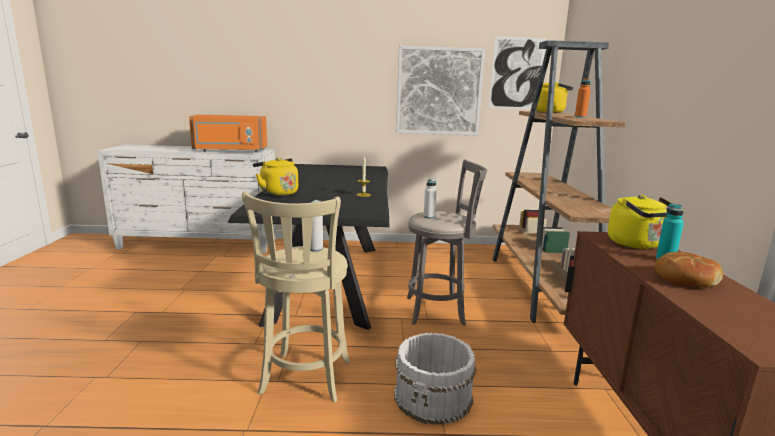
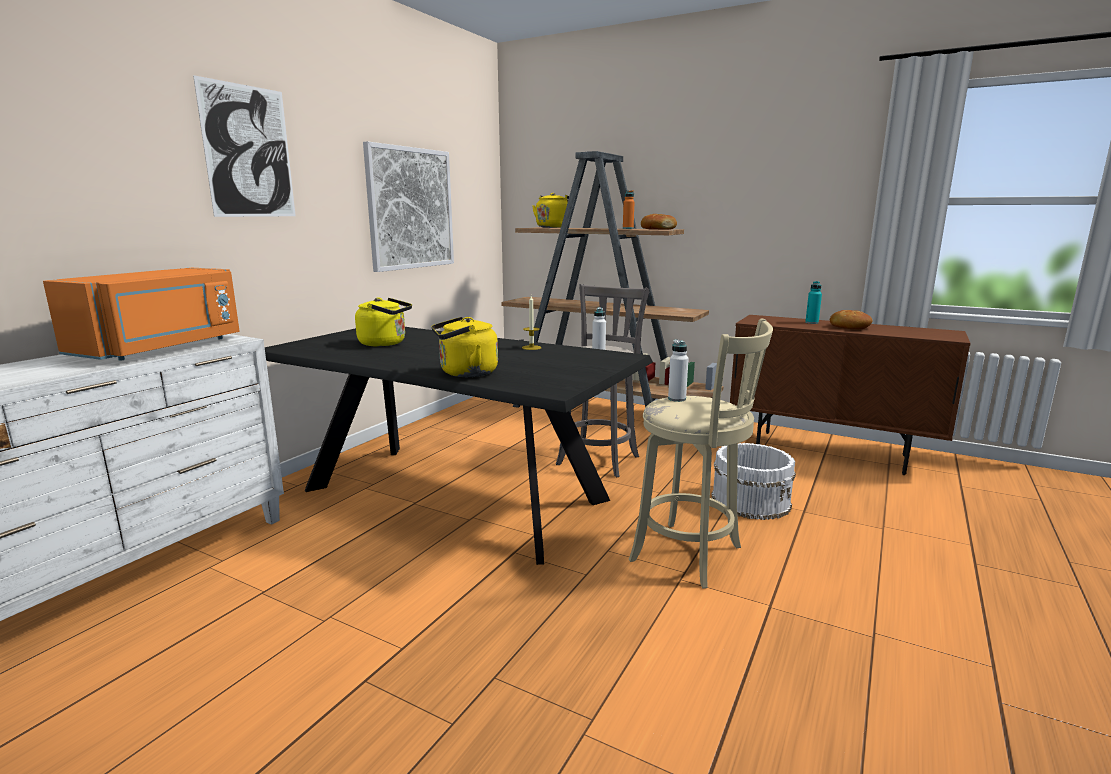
camera: 60 degrees left, 0 degrees up
(517, 73) = (472, 184): picture -> picture (248, 152)
(592, 119) = (657, 229): none -> bread
(637, 244) = (777, 320): yellow kettle -> yellow kettle (385, 343)

